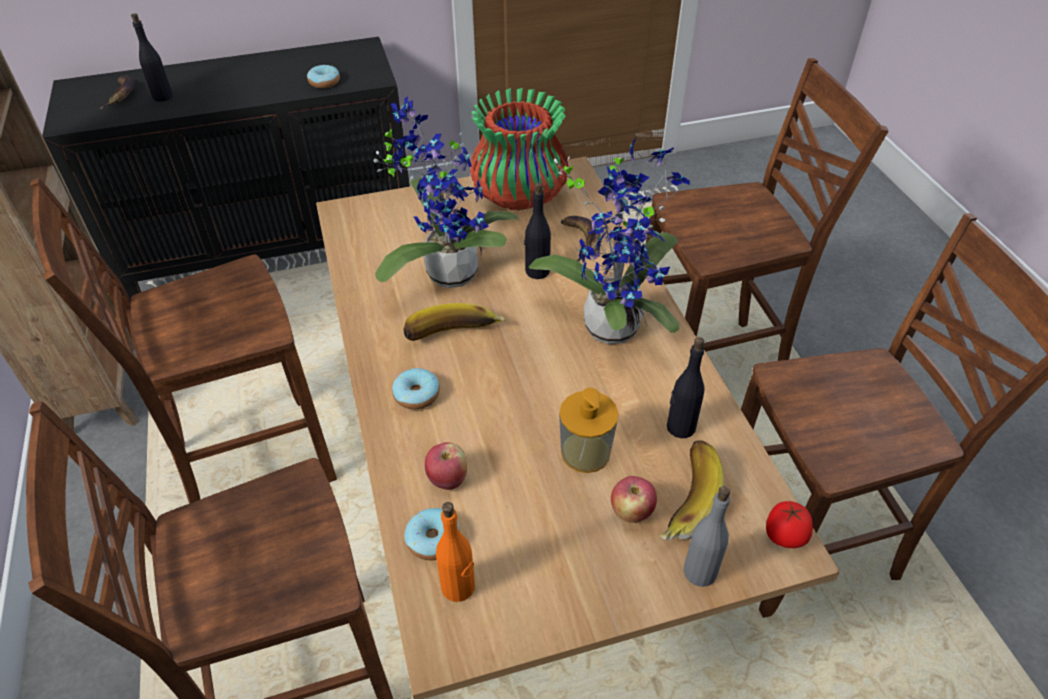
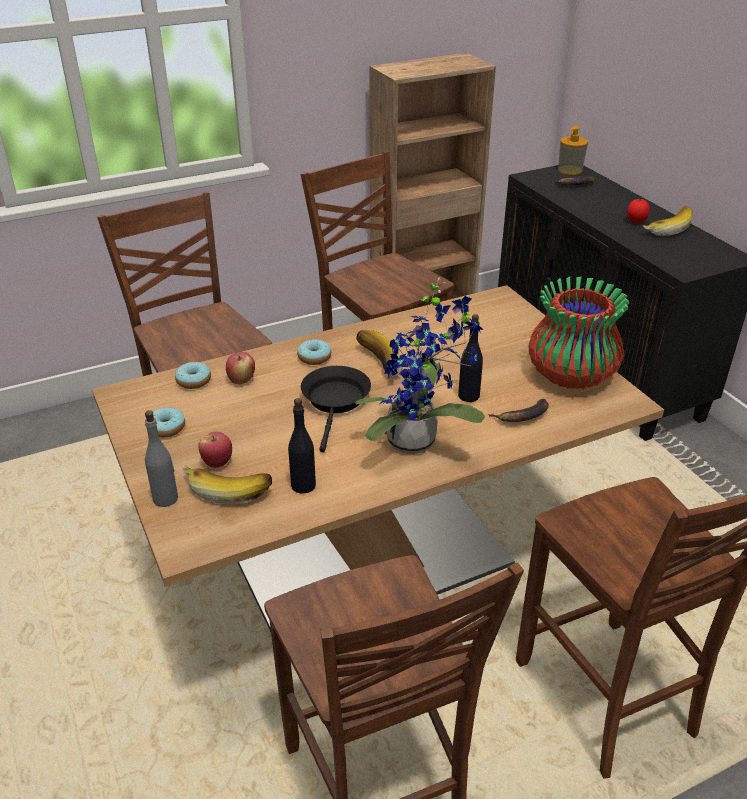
camera: 80 degrees right, 10 degrees down
(163, 96) = (584, 197): black bottle -> none
(279, 66) = (665, 229): none -> banana
(324, 82) = (657, 251): donut -> donut (166, 428)
(447, 270) = (451, 352): potted plant -> none
(458, 587) = (159, 395): orange bottle -> none
(523, 383) = (335, 402): none -> black frying pan
(585, 452) = (271, 437): soap dispenser -> soap dispenser (570, 170)
(784, 537) = (195, 545): tomato -> tomato (636, 221)

